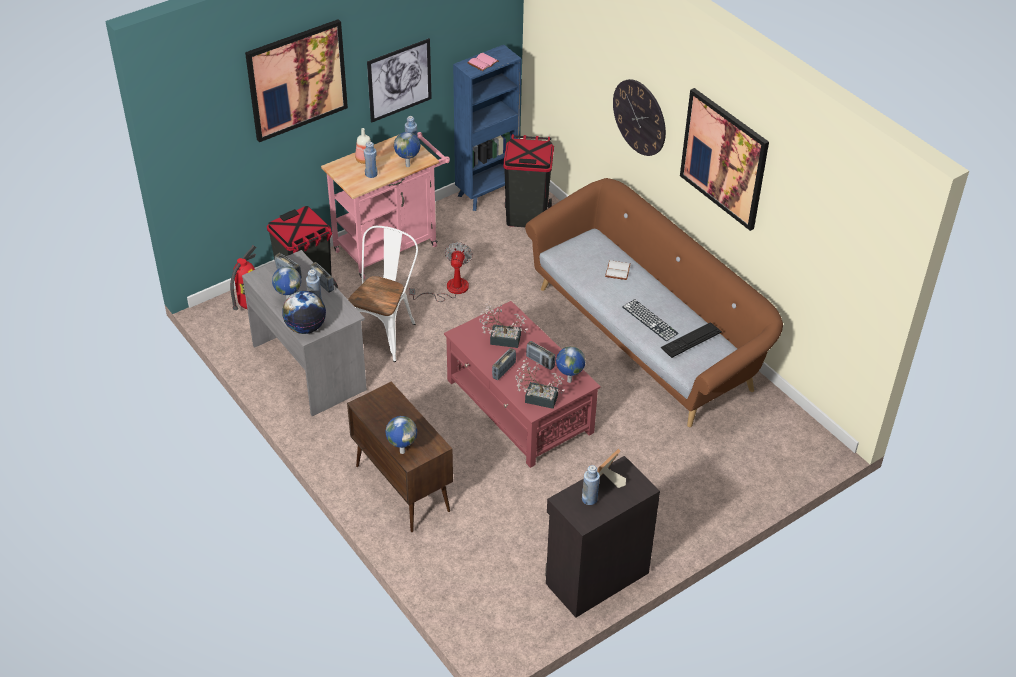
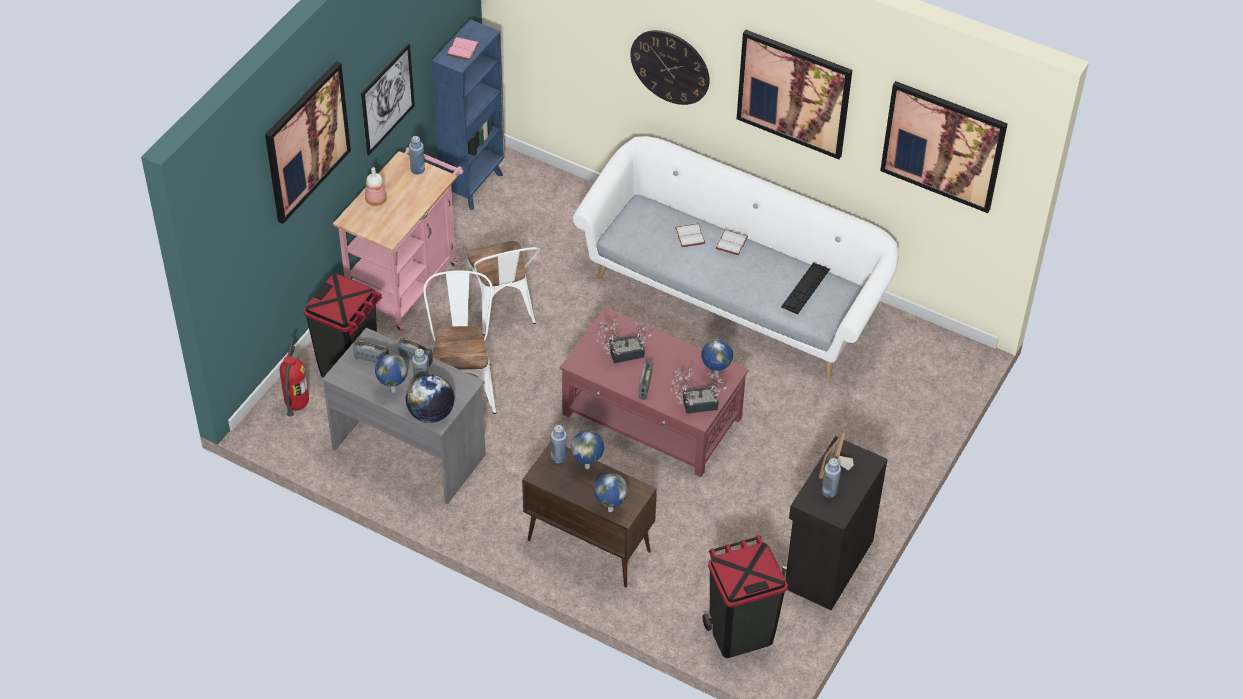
camera: 25 degrees left, 5 degrees up
(371, 174) = (394, 215): blue bottle -> blue bottle (558, 457)
(408, 166) = (428, 192): globe -> globe (588, 466)
(449, 289) = (502, 311): fan -> white chair
(526, 216) = (532, 198): black trash can -> black trash can (740, 633)
(540, 362) = (675, 364): radio -> none
(647, 336) = (734, 294): brown sofa -> white sofa
(648, 285) = (731, 242): none -> white book
(650, 320) = (753, 280): keyboard -> none
(832, 234) = (943, 146): none -> picture

